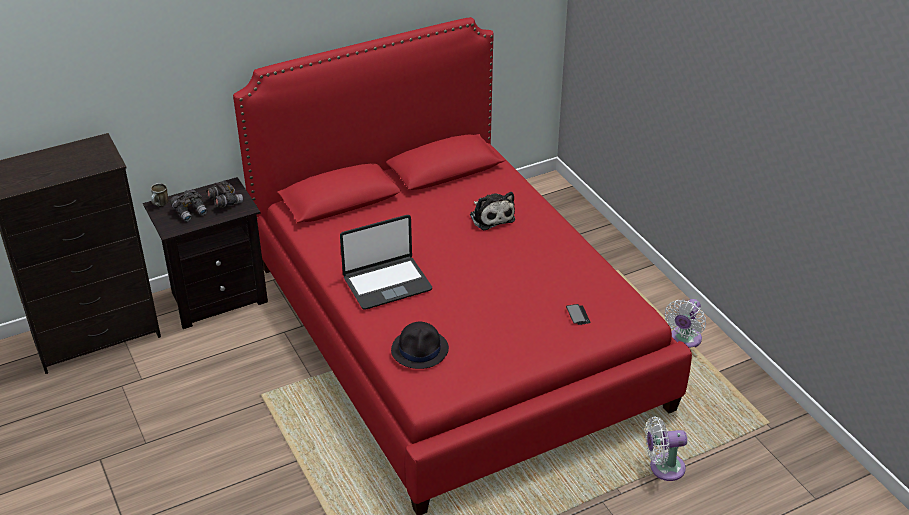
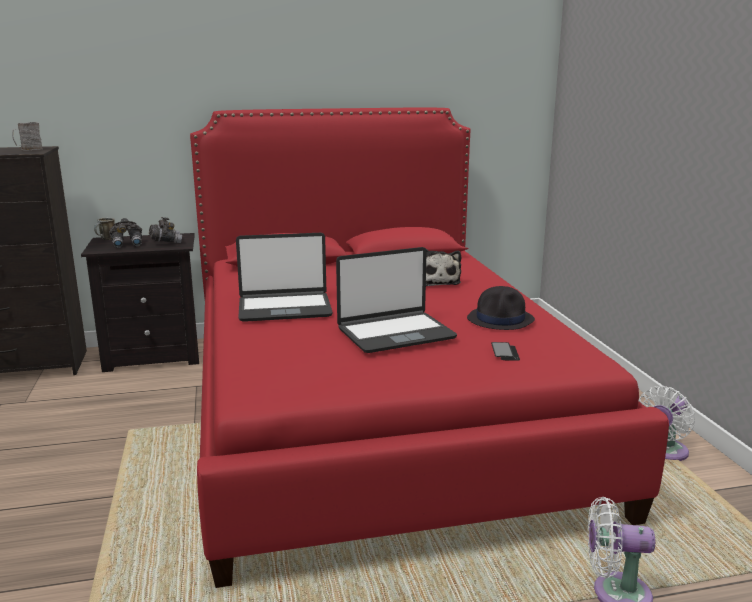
camera: 15 degrees right, 20 degrees down
(95, 152) = (28, 149): none -> grey mug
(420, 349) = (278, 355): black hat -> black hat (501, 319)
(491, 305) = (395, 333): none -> laptop

